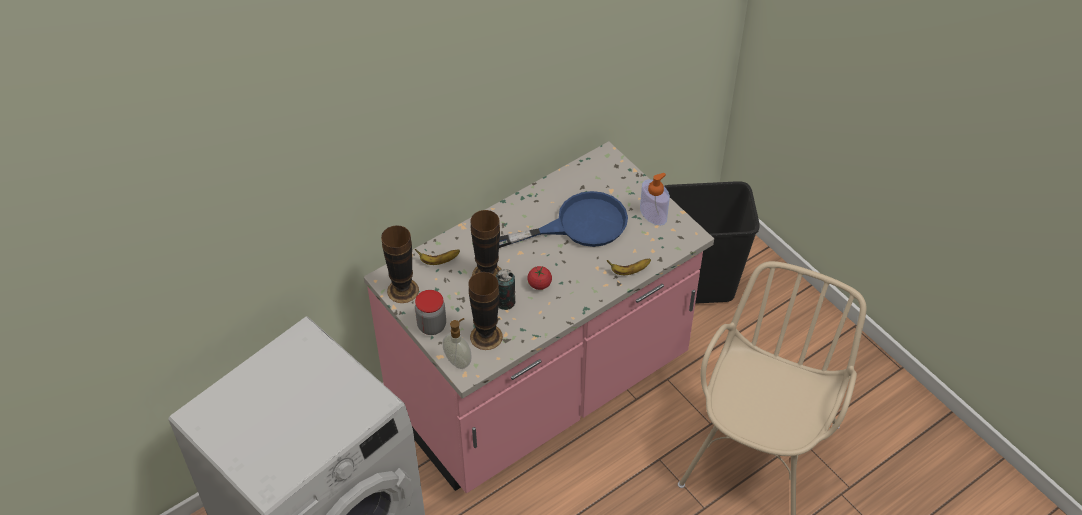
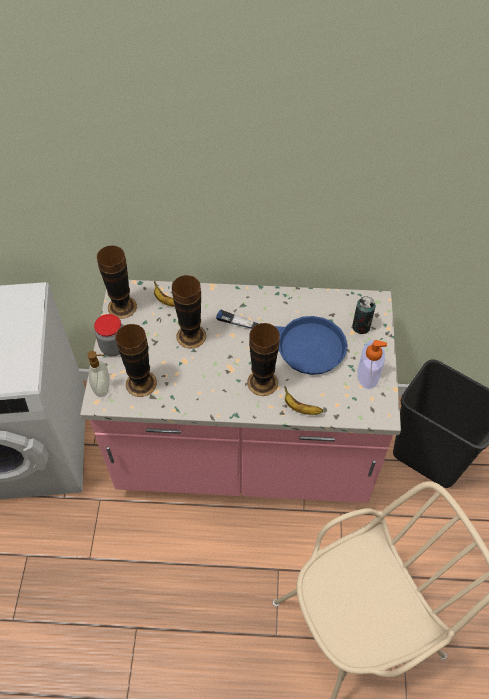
camera: 40 degrees right, 5 degrees up
(505, 302) = (182, 366): can -> can (361, 327)
(539, 284) = (221, 370): tomato -> none
(581, 272) = (262, 382): none -> vase

